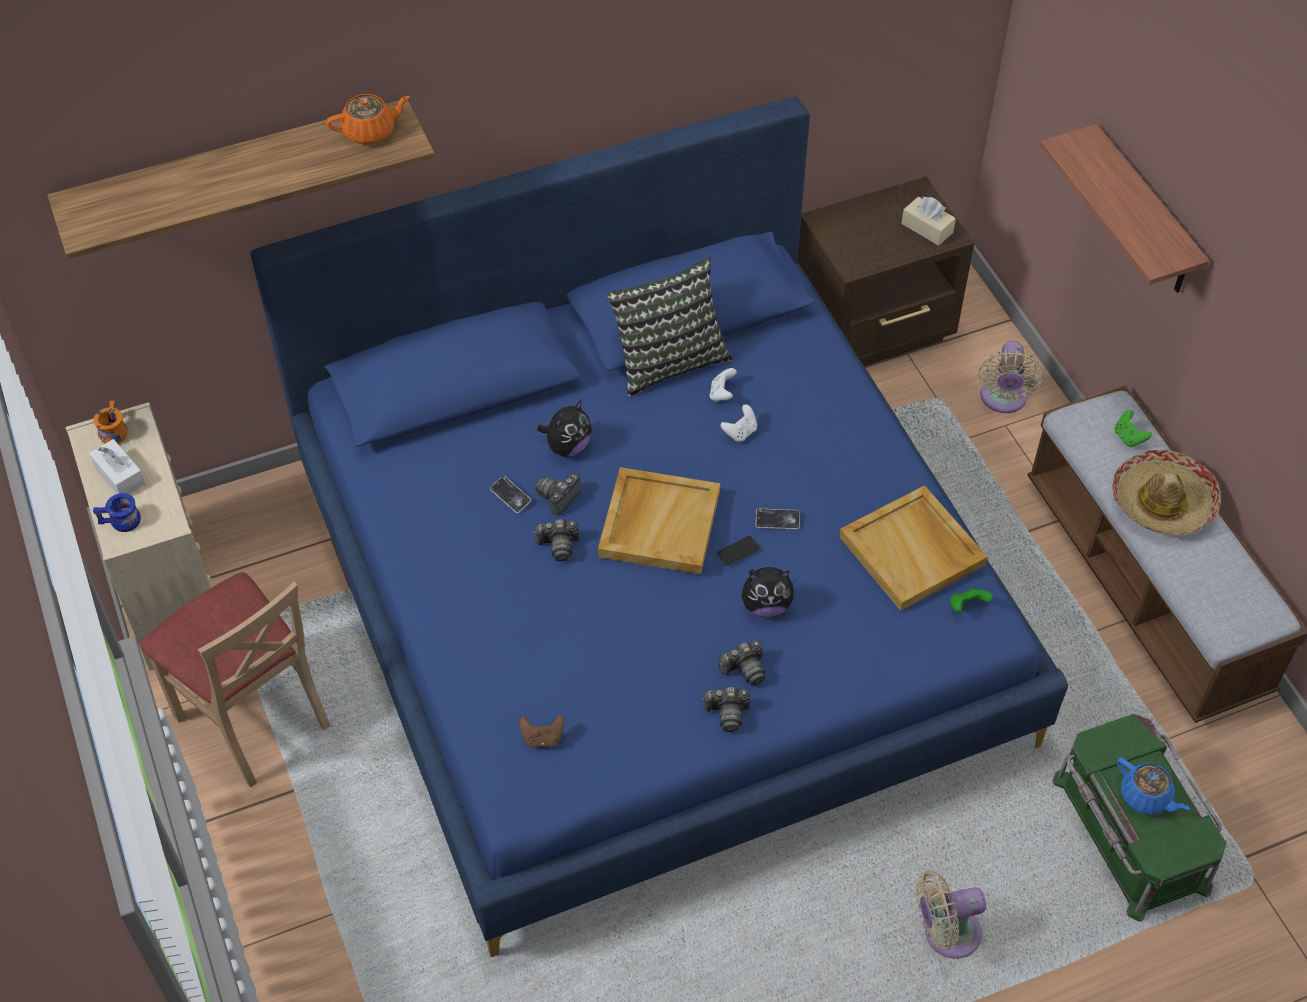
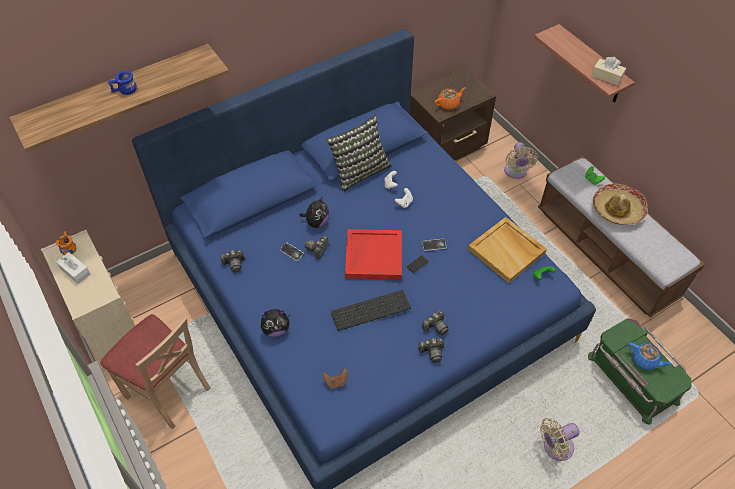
camera: 10 degrees left, 0 degrees up
(121, 523) = (79, 297): blue mug -> blue mug (125, 90)
(370, 132) = (191, 63): orange teapot -> orange teapot (448, 104)
(558, 545) = (322, 275): camera -> camera (234, 264)
(633, 619) = (371, 309): none -> keyboard
(659, 523) = (373, 255): beige tray -> red tray
(766, 605) = (438, 291): plush toy -> plush toy (276, 329)
(927, 228) = (471, 91): beige tissue box -> beige tissue box (607, 76)

